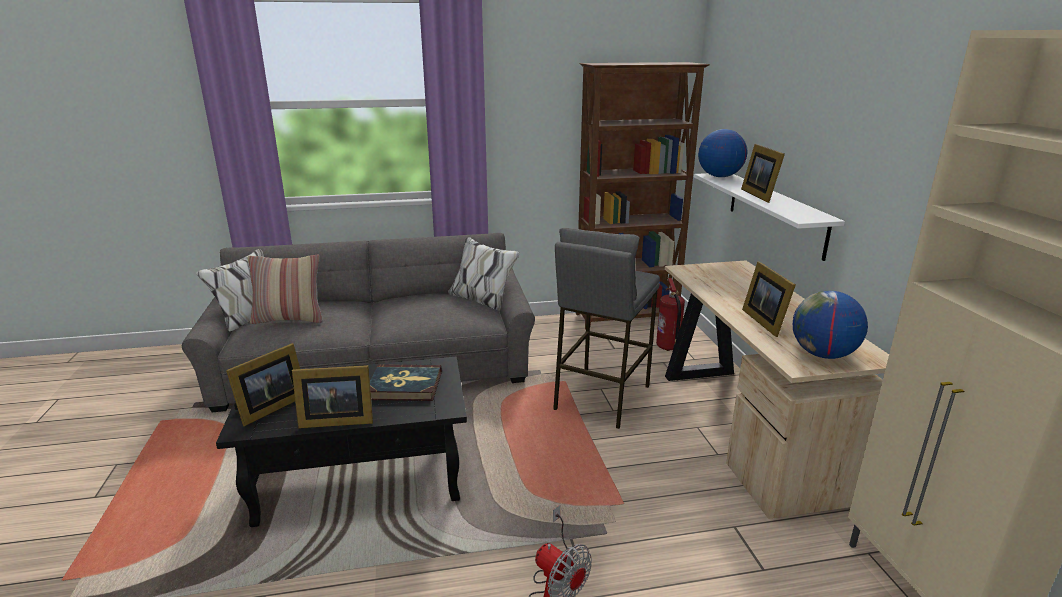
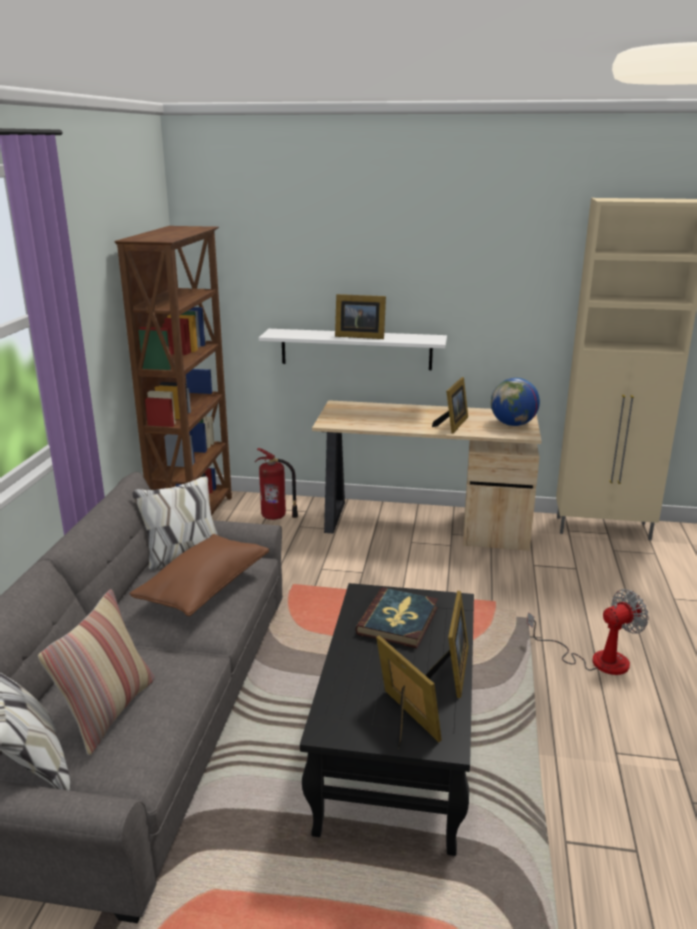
camera: 70 degrees left, 0 degrees up
(432, 313) = (204, 588): none -> brown pillow
(601, 397) = (337, 572): grey stool -> none
(719, 176) = (282, 333): globe -> none
(765, 321) = (453, 424): picture frame -> picture frame turned 75 degrees counterclockwise

